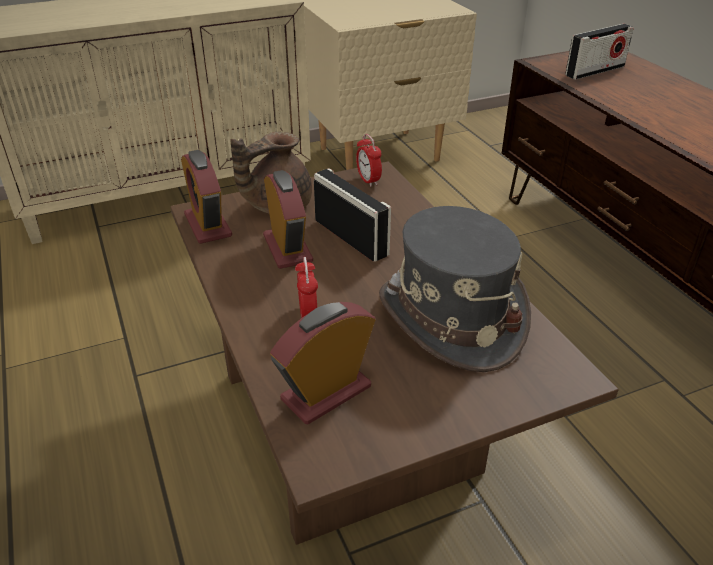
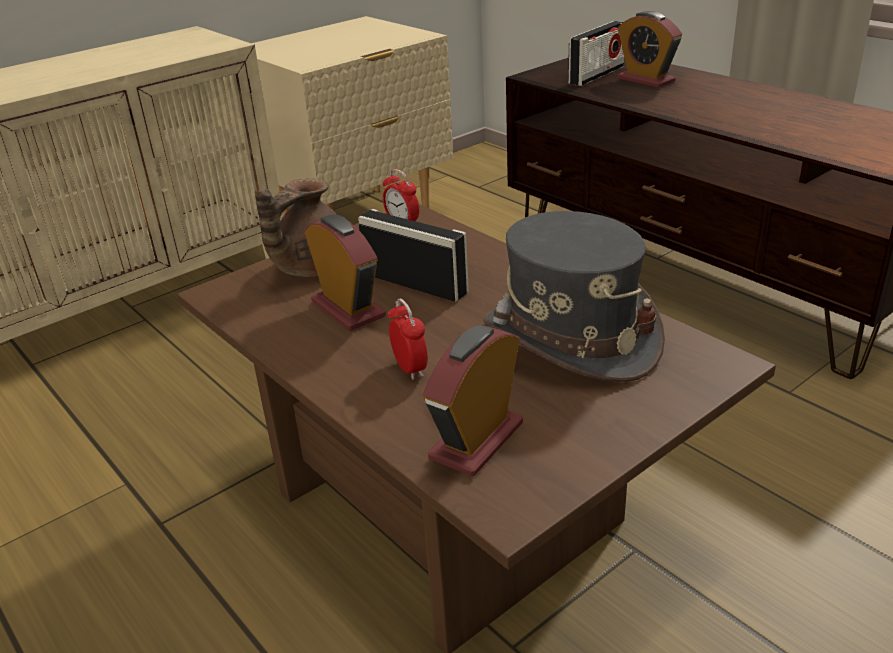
camera: 15 degrees left, 5 degrees down
(208, 225) = (237, 304): alarm clock -> alarm clock (646, 80)

